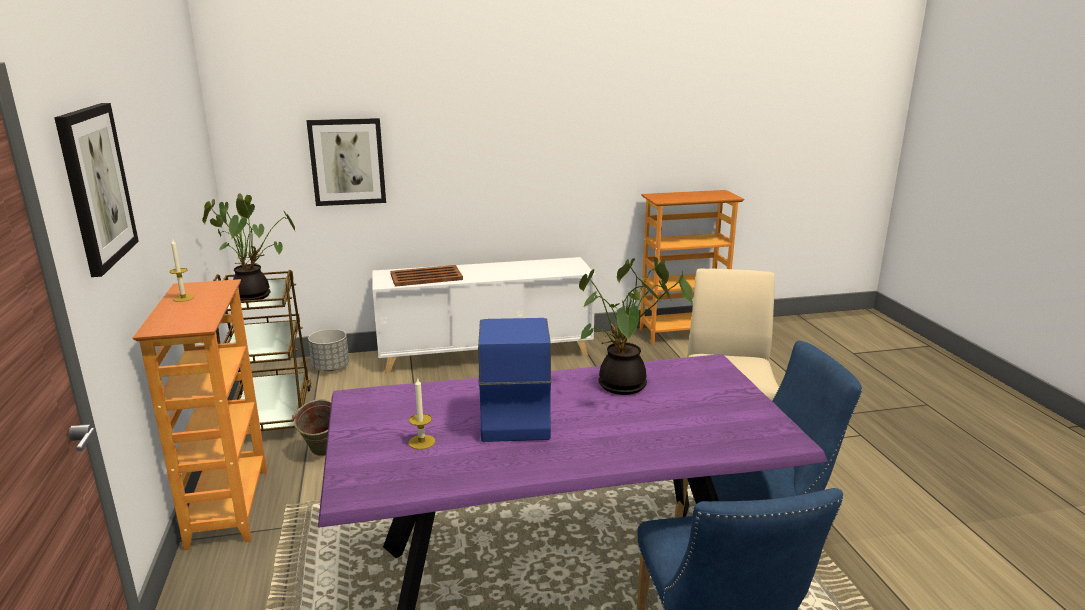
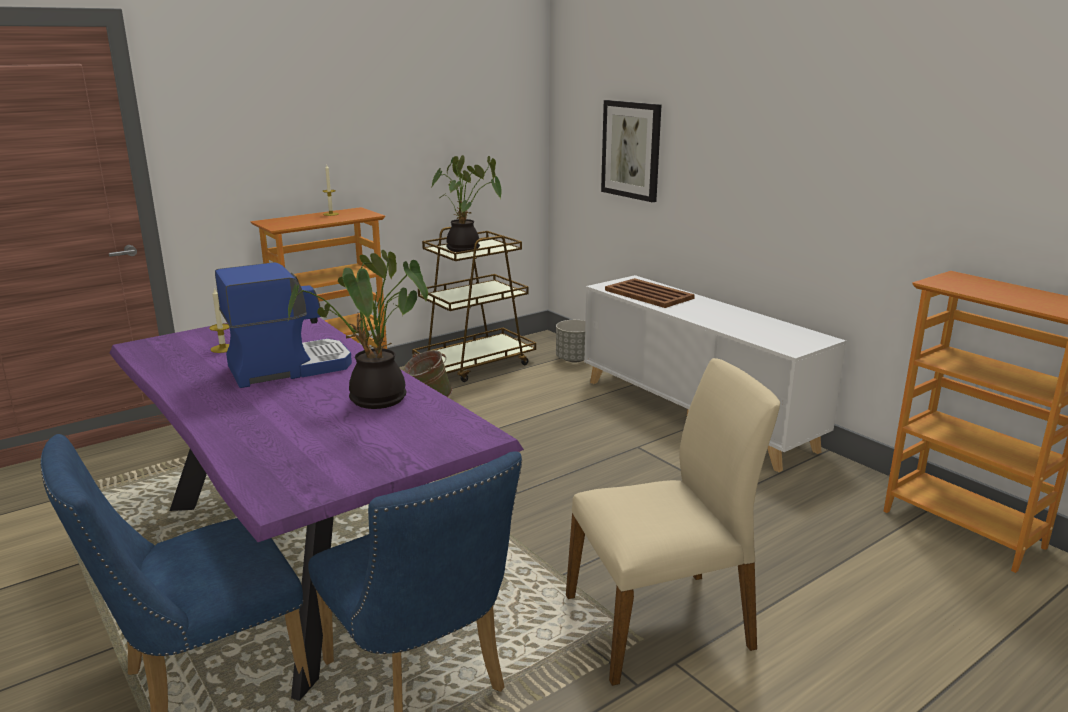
camera: 65 degrees right, 0 degrees up
(96, 186) = (238, 106): picture -> none

